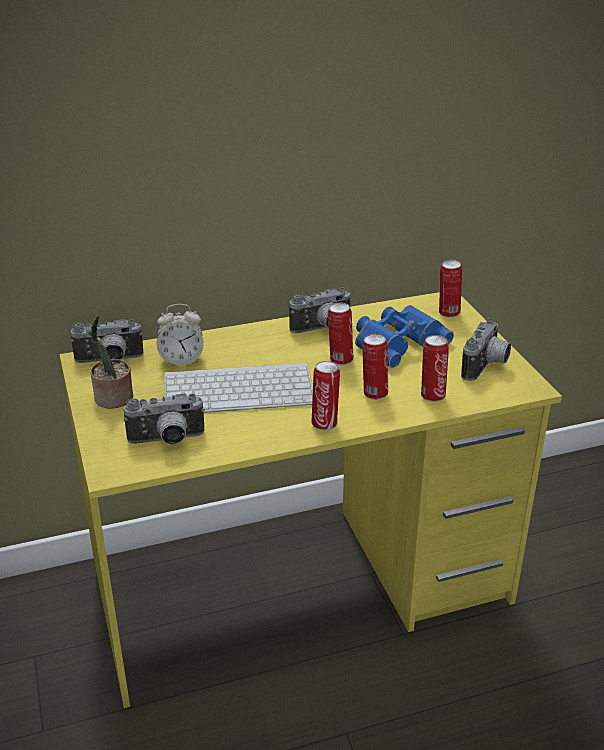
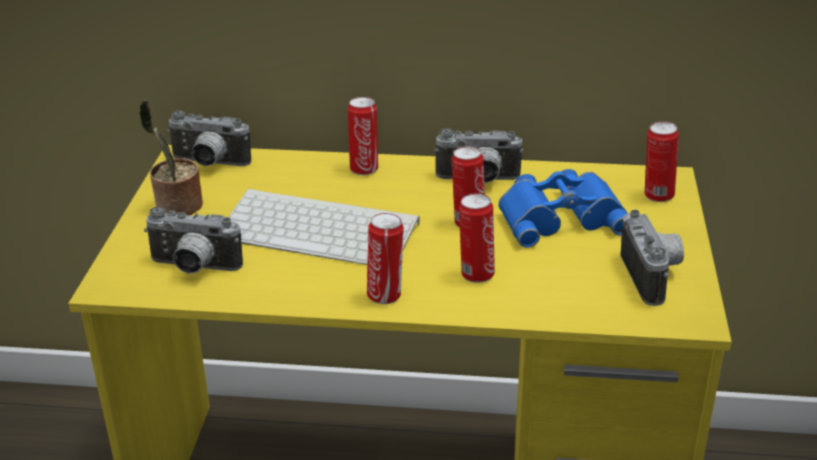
camera: 25 degrees right, 0 degrees up
(181, 360) = (285, 180): alarm clock -> none
(432, 395) = (549, 295): can -> can (364, 169)
(486, 367) = (653, 276): camera -> camera turned 60 degrees counterclockwise

